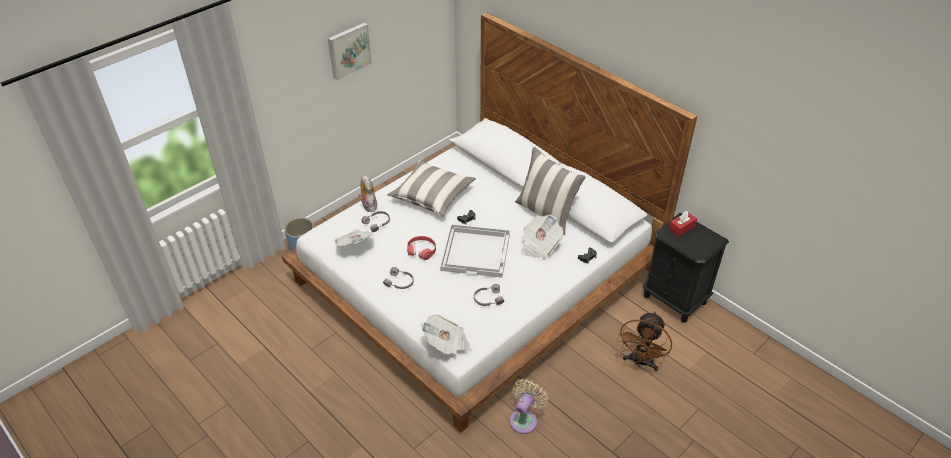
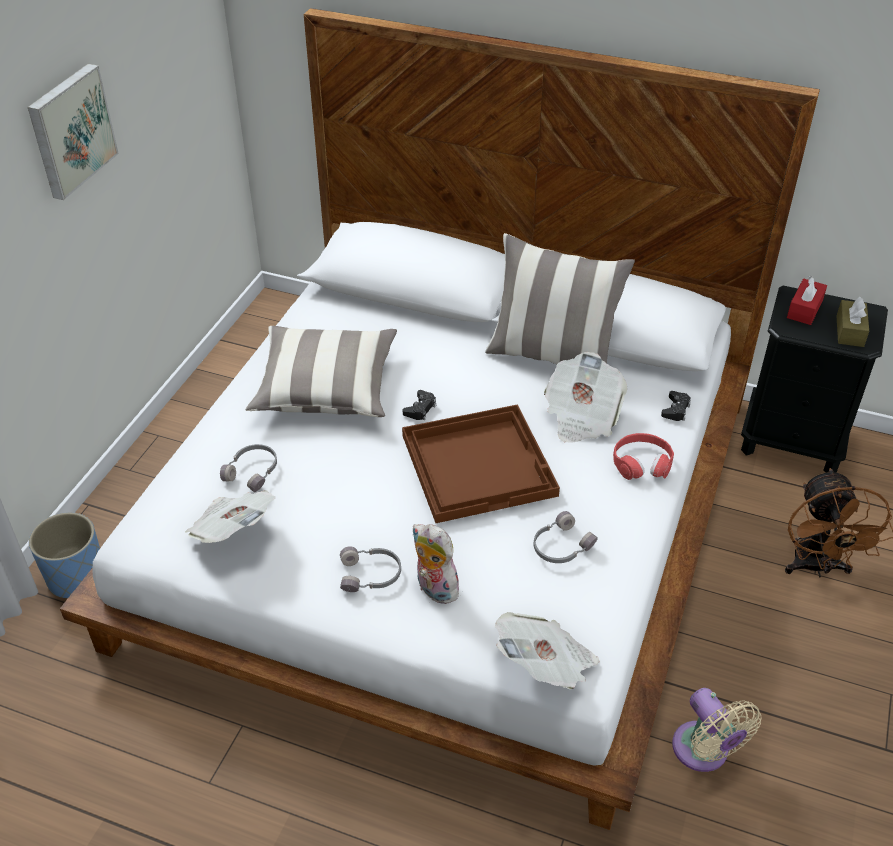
camera: 25 degrees left, 0 degrees up
(368, 206) = (211, 444): plush toy -> plush toy (434, 589)
(421, 250) = (373, 496): red headphones -> red headphones (642, 463)
(476, 251) = (479, 464): white tray -> brown tray
(525, 419) = (704, 752): beige fan -> beige fan turned 150 degrees clockwise
(696, 245) = (849, 331): none -> brown tissue box

